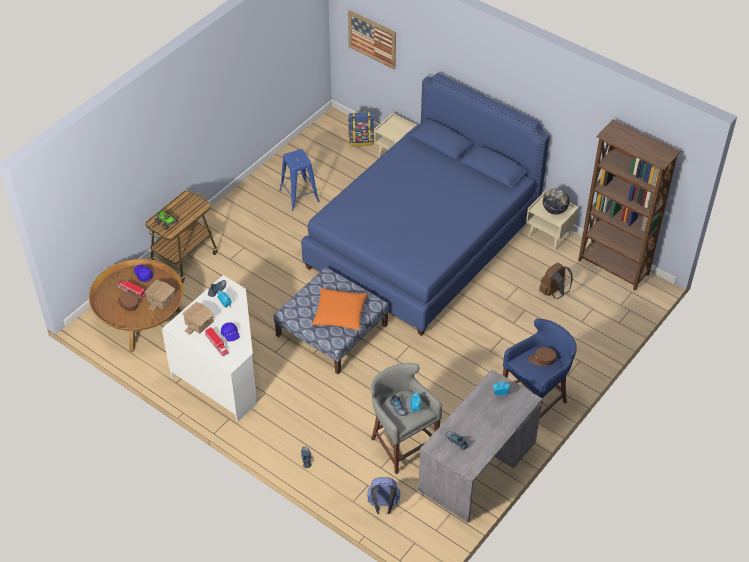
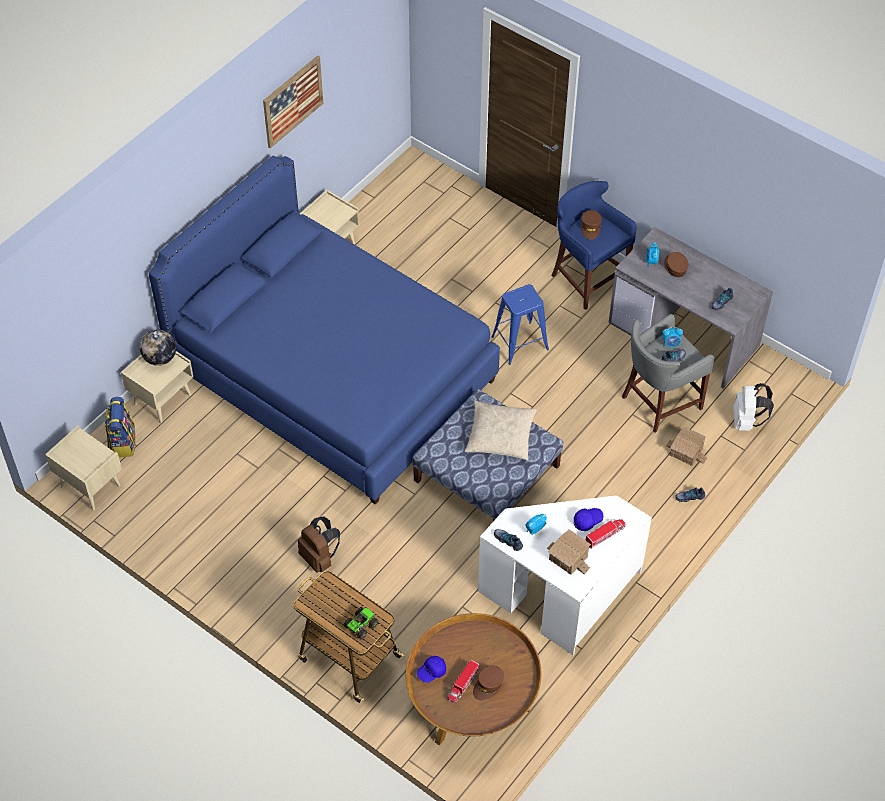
camera: 90 degrees left, 5 degrees up
(160, 299) = (478, 645): toy house -> toy house (686, 452)
(299, 196) = (232, 517): blue stool -> blue stool (520, 343)
(326, 129) = (90, 486): none -> beige nightstand
(340, 313) = (500, 436): orange pillow -> beige pillow
(372, 39) = (68, 325): picture -> picture (292, 101)
(383, 506) = (747, 421): blue backpack -> white backpack
(495, 410) = (675, 267): none -> brown cap
(554, 210) = (329, 213): globe -> globe (160, 358)
(554, 292) = (424, 250): brown backpack -> brown backpack (319, 558)
(613, 268) = (385, 193): brown bookcase -> none

